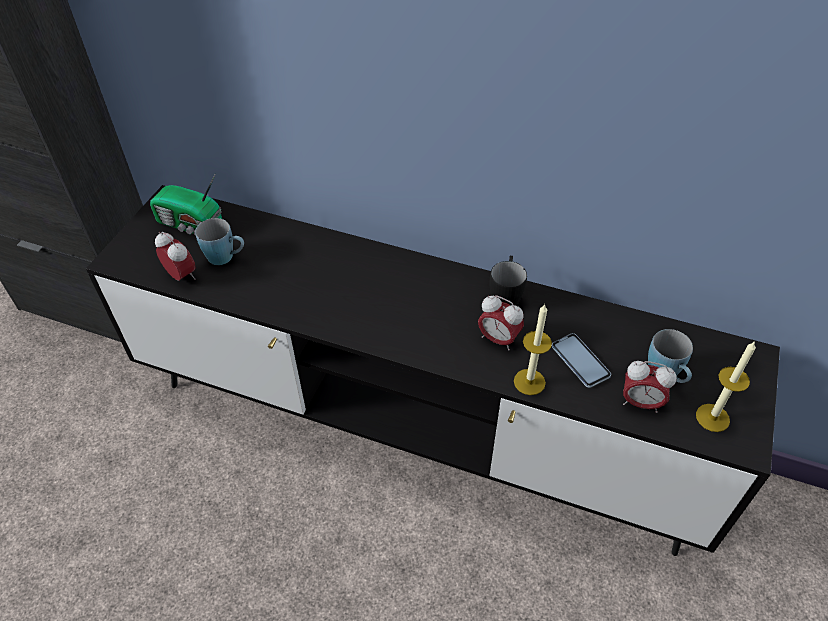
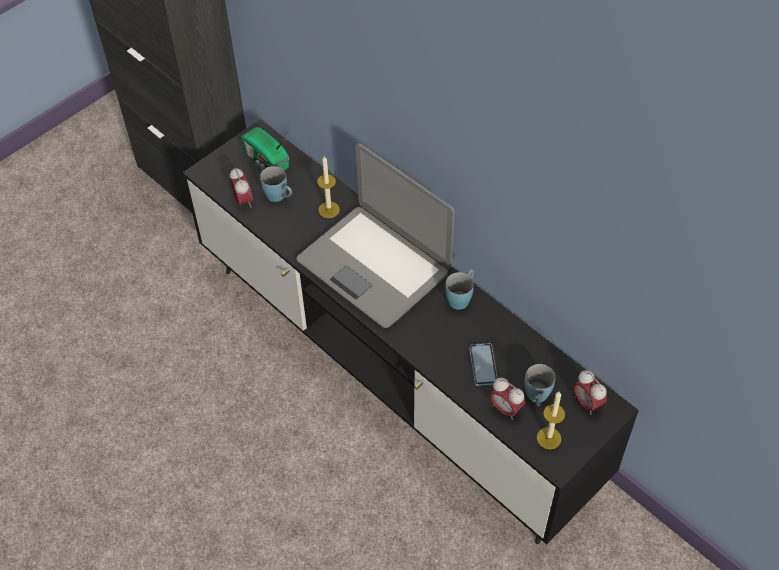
camera: 25 degrees right, 5 degrees up
(384, 295) = (374, 265): none -> laptop
(498, 339) = (435, 328): alarm clock -> alarm clock (587, 403)
(505, 295) = (461, 297): black mug -> blue mug
(529, 382) = (438, 366): candle -> candle (329, 210)

